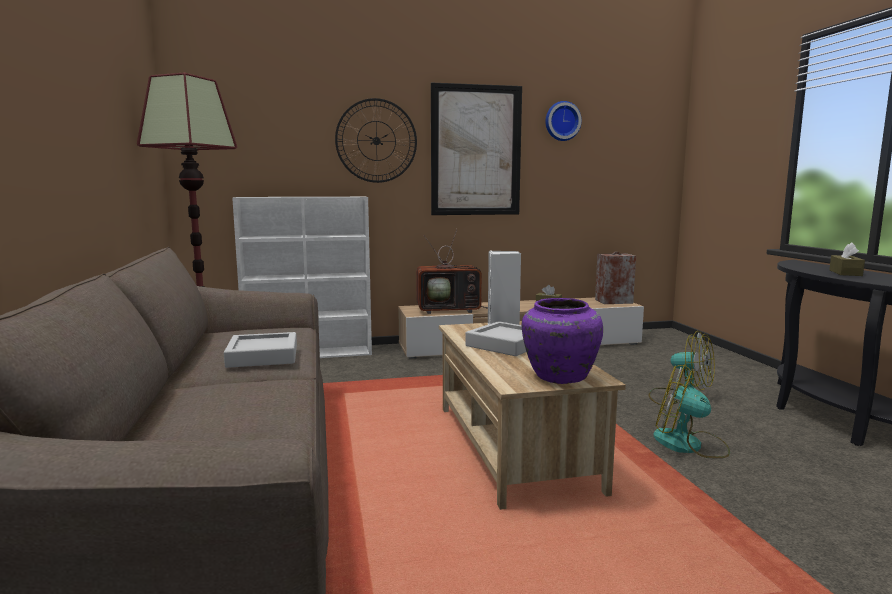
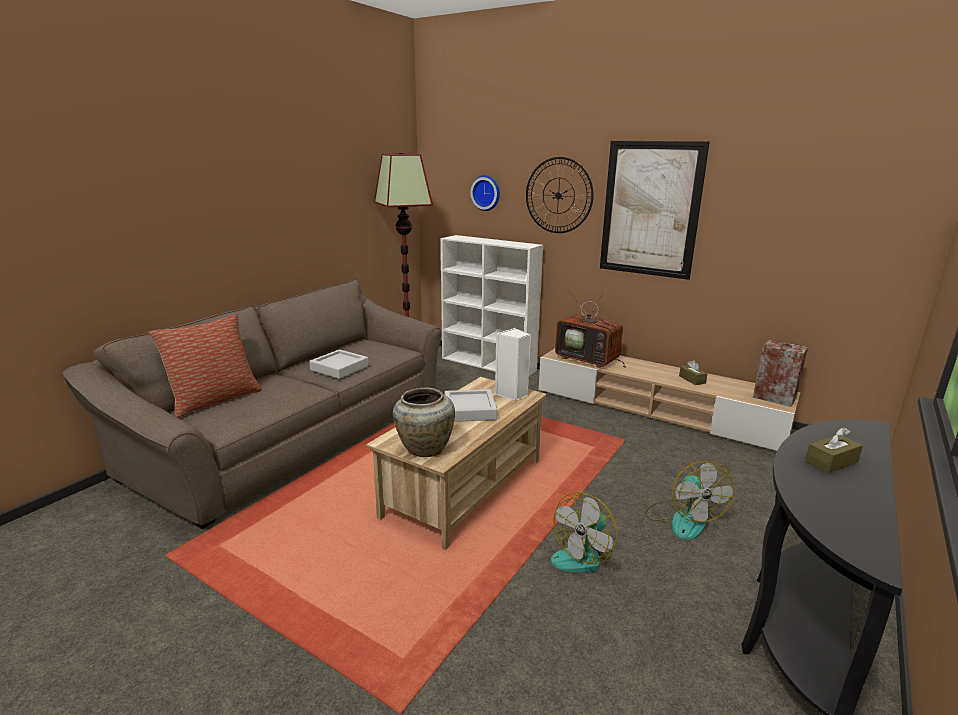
camera: 45 degrees right, 10 degrees up
(154, 435) = (214, 399): none -> pillow
(558, 377) = (424, 448): purple vase -> beige vase
(562, 121) = (756, 181): wall clock -> wall clock (486, 193)
(689, 445) = (583, 555): fan -> fan turned 120 degrees counterclockwise

